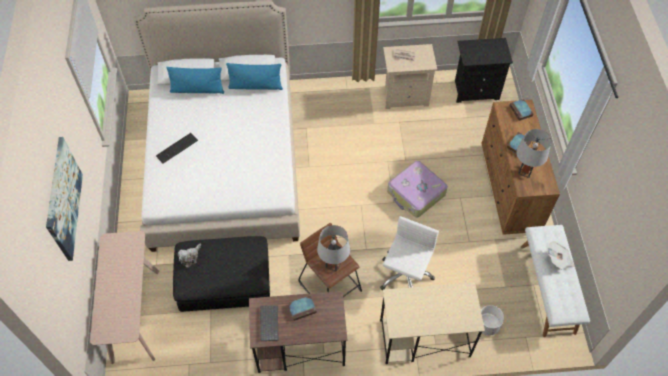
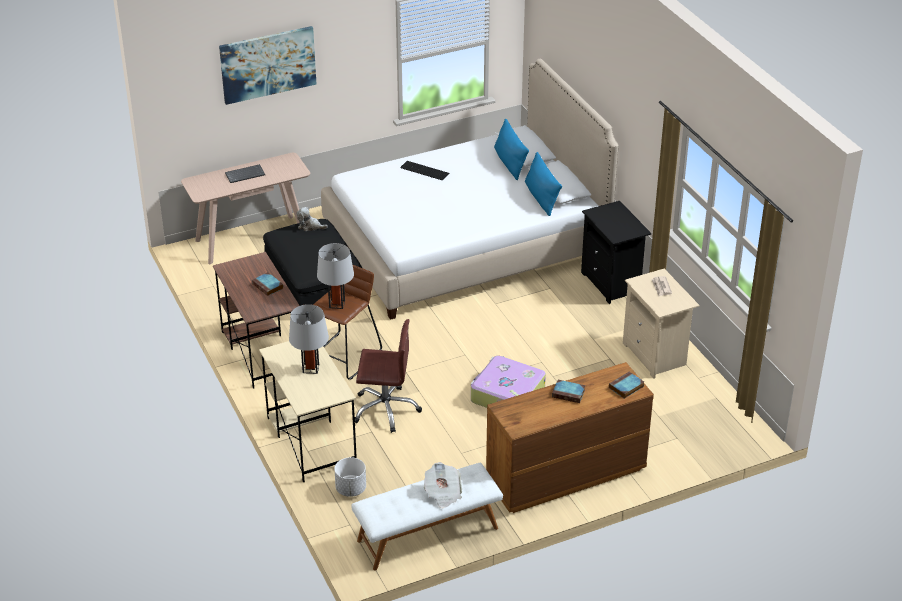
camera: 70 degrees right, 20 degrees down
(268, 323) = (243, 269): keyboard -> keyboard (245, 174)
(405, 275) = (386, 409): white office chair -> brown office chair
(475, 89) = (712, 415): black nightstand -> black nightstand (612, 283)
(525, 171) = (530, 405): grey table lamp -> grey table lamp (311, 368)

